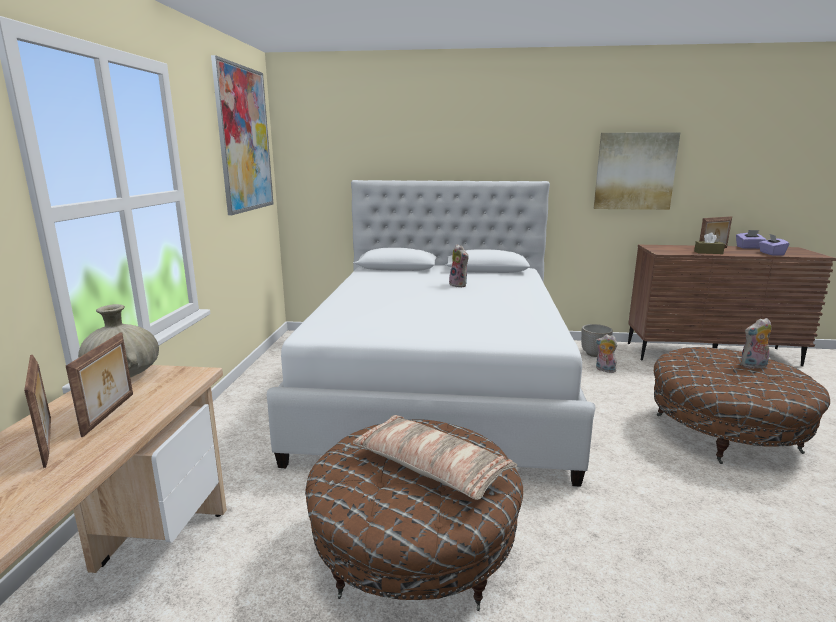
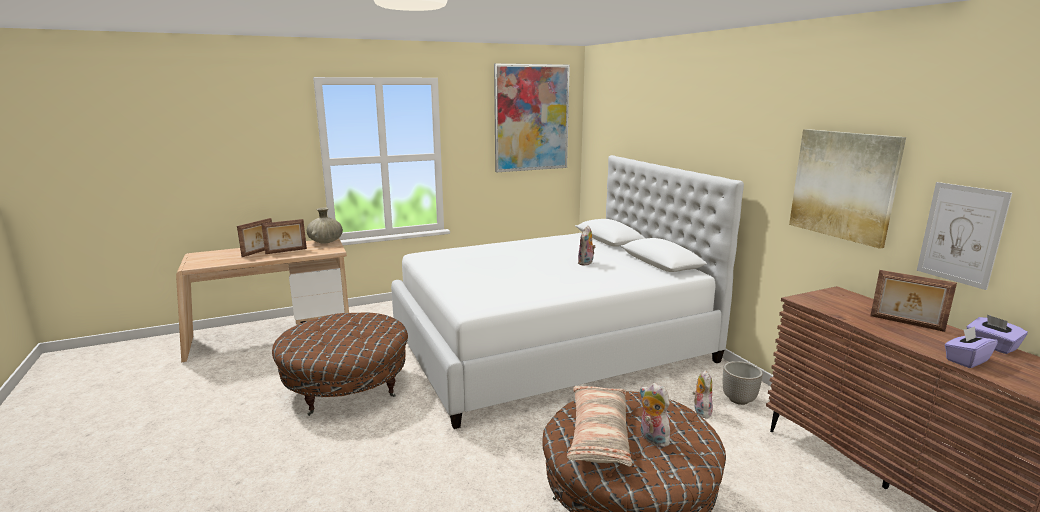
camera: 60 degrees right, 0 degrees up
(430, 468) = (339, 335): pillow -> pillow (598, 434)
(708, 252) = (867, 321): brown tissue box -> none
(716, 189) = (961, 234): none -> picture

